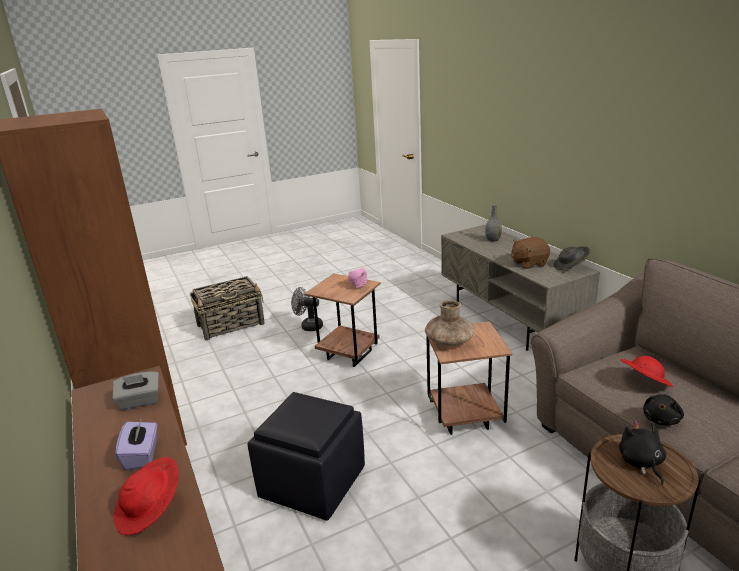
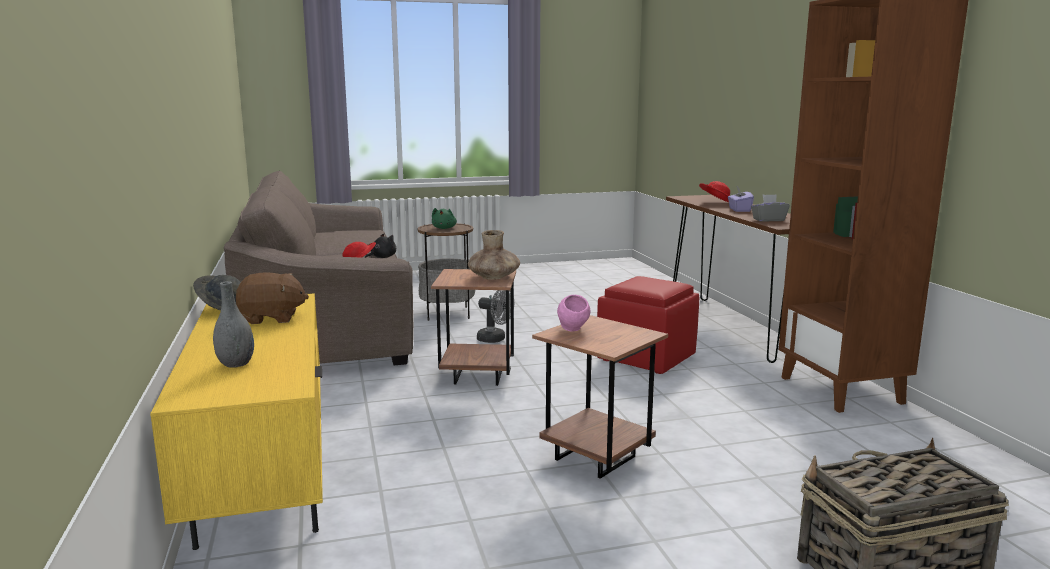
camera: 170 degrees left, 10 degrees down
(308, 326) = (680, 532): grey fan -> grey fan (495, 339)
(311, 483) = (647, 358): black ottoman -> red ottoman
(510, 319) = (263, 477): grey tv stand -> yellow tv stand
(641, 463) = (444, 228): black plush toy -> green plush toy

